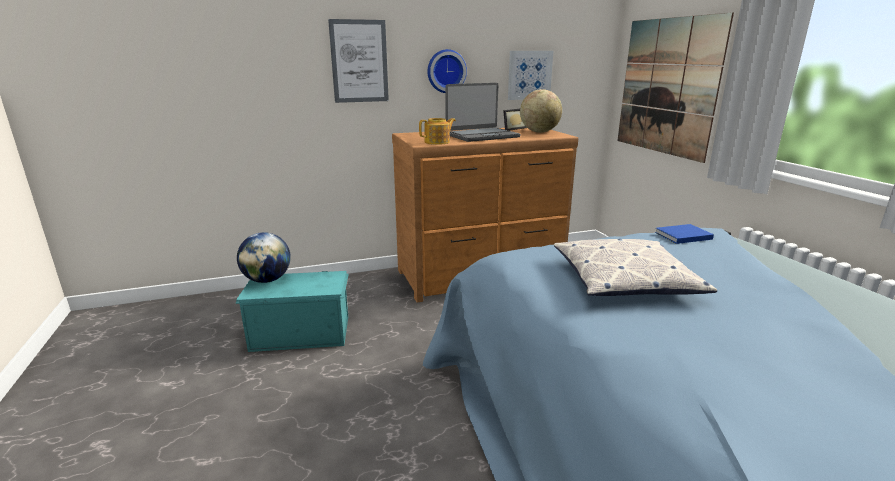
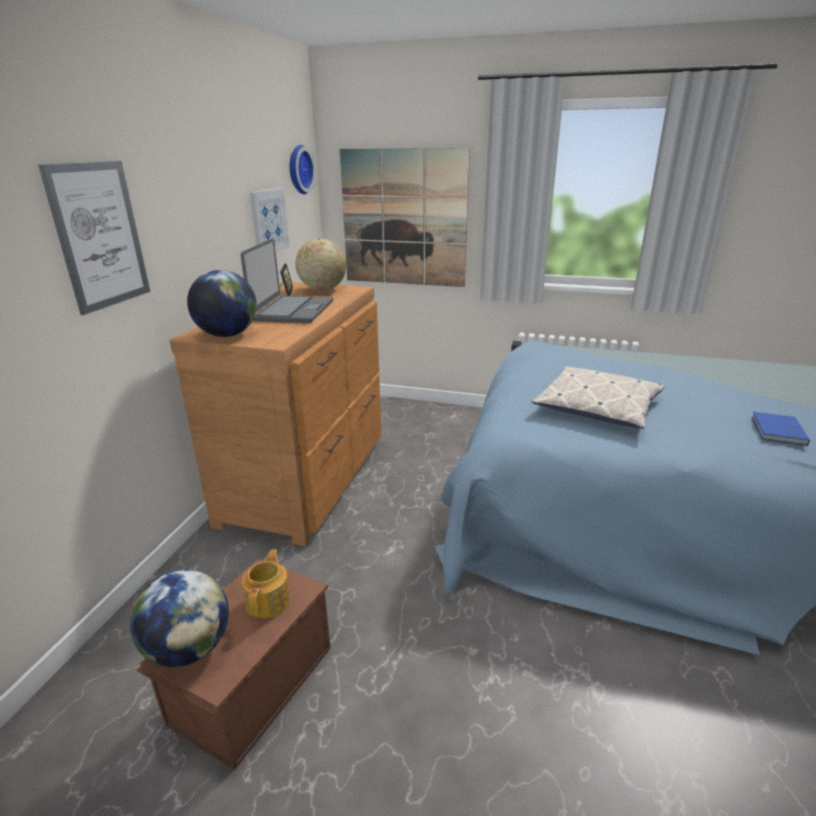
camera: 55 degrees left, 5 degrees up
(300, 332) = (251, 684): turquoise storage box -> brown storage box
(416, 137) = (227, 335): none -> globe
(438, 142) = (284, 334): teapot -> teapot (269, 600)
(446, 71) = (199, 231): wall clock -> wall clock (298, 169)
(681, 236) = (534, 356): blue book -> blue book (777, 431)

